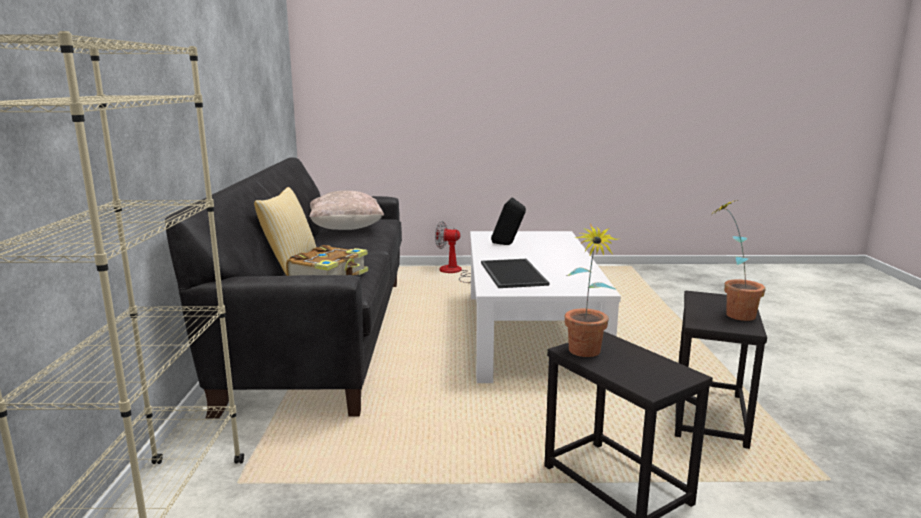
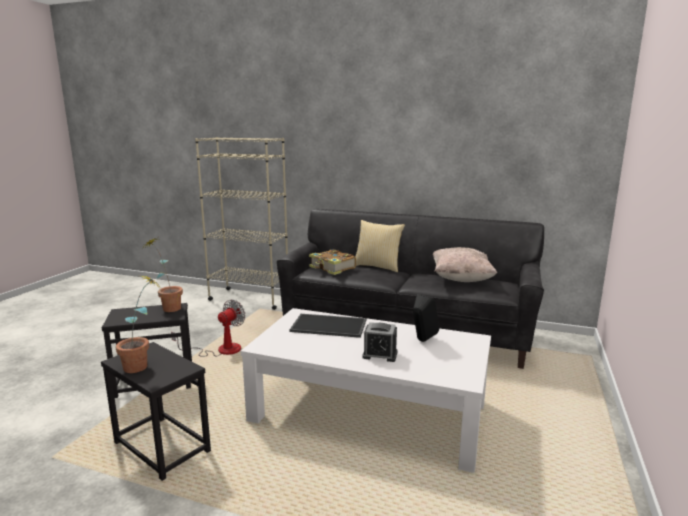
camera: 110 degrees right, 0 degrees up
(454, 272) = (577, 409): fan -> fan (220, 350)
(552, 253) = (380, 354): none -> alarm clock

